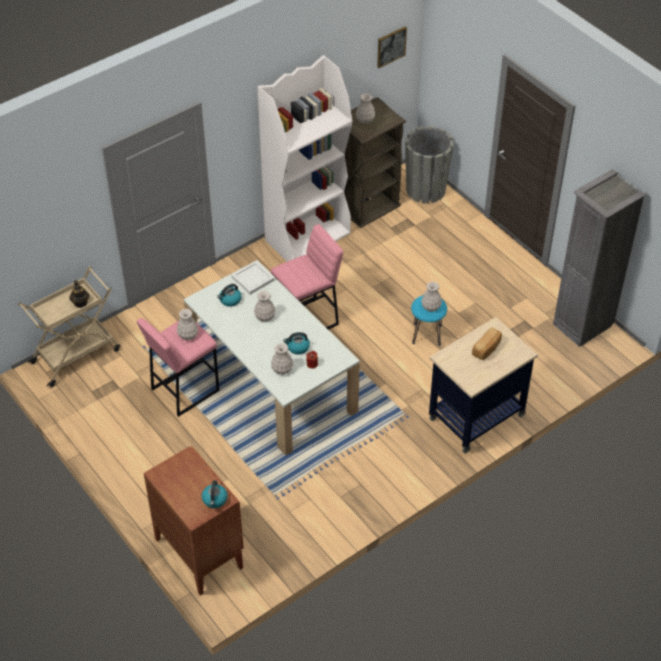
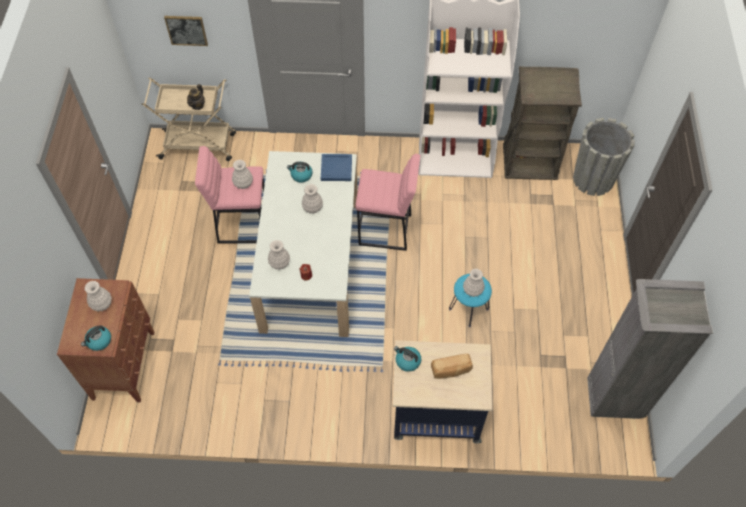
camera: 40 degrees right, 10 degrees up
(252, 279) = (336, 168): white tray -> blue tray
(297, 347) = (310, 252): kettle -> kettle (407, 361)
(365, 120) = (545, 83): white vase -> white vase (101, 304)
(391, 46) = (611, 25): picture -> picture (186, 30)

